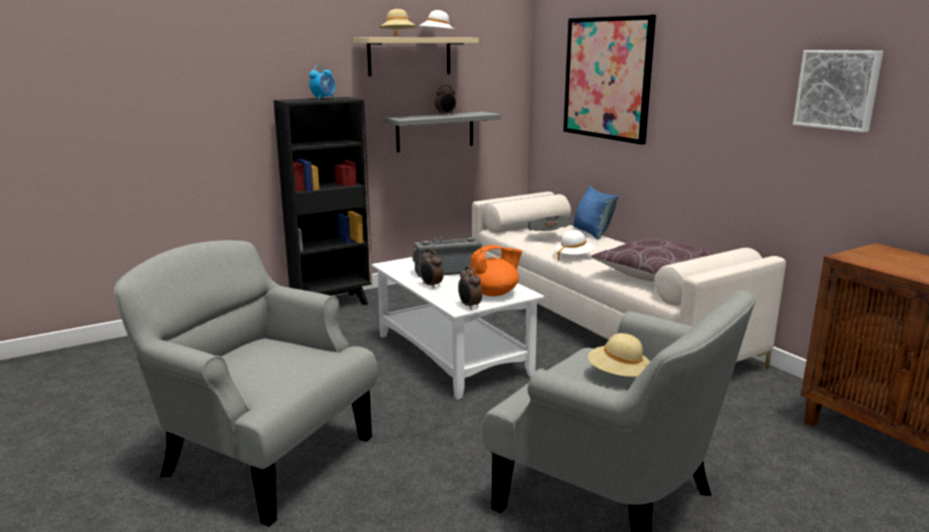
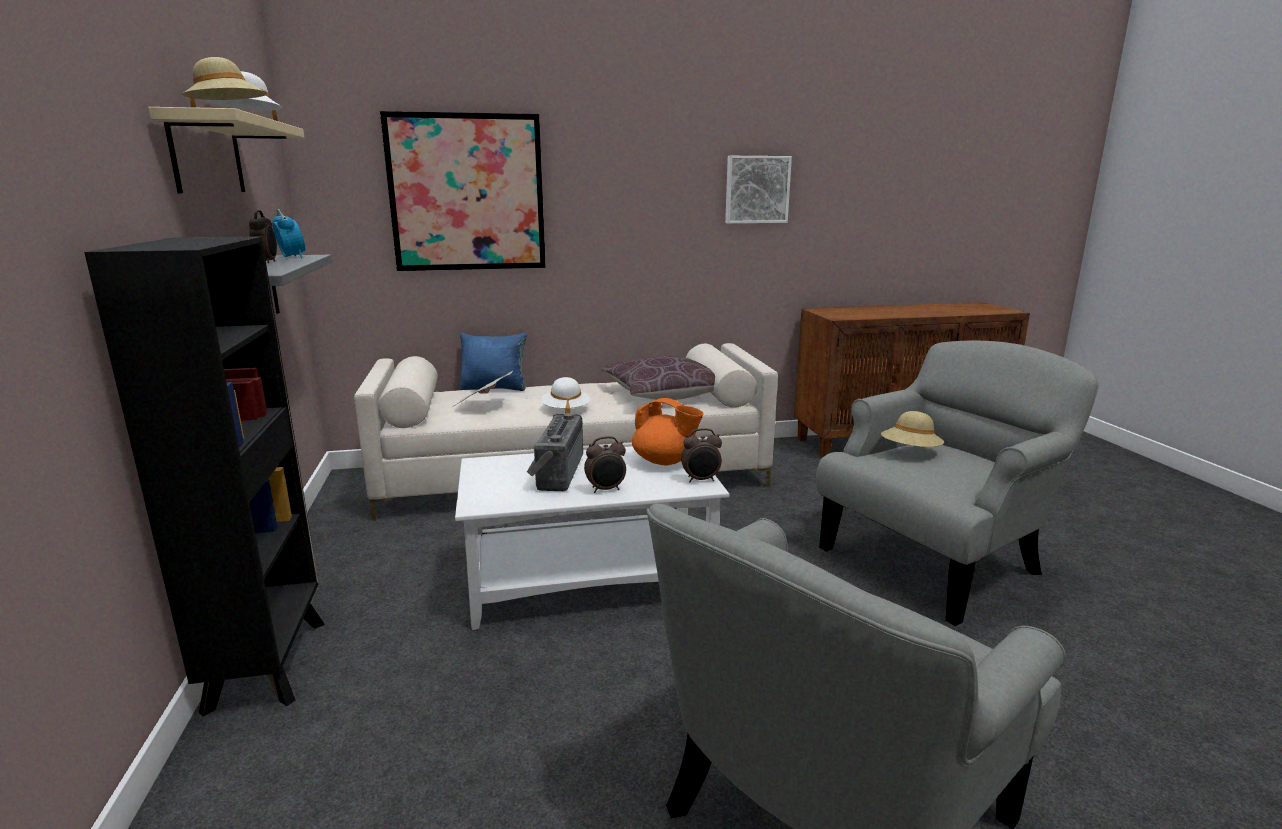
camera: 70 degrees left, 0 degrees up
(323, 98) = (173, 241): alarm clock -> alarm clock (292, 257)
(494, 293) = (665, 461): orange teapot -> orange teapot turned 120 degrees clockwise

